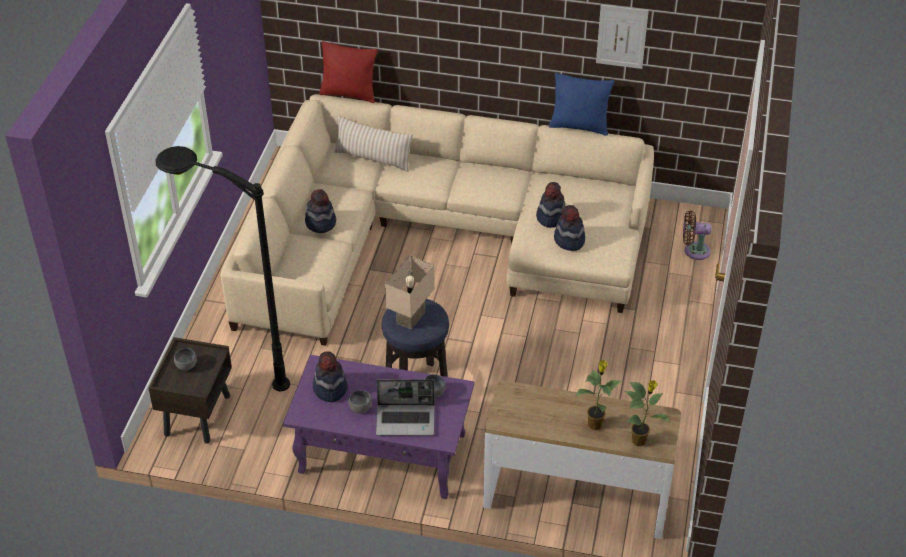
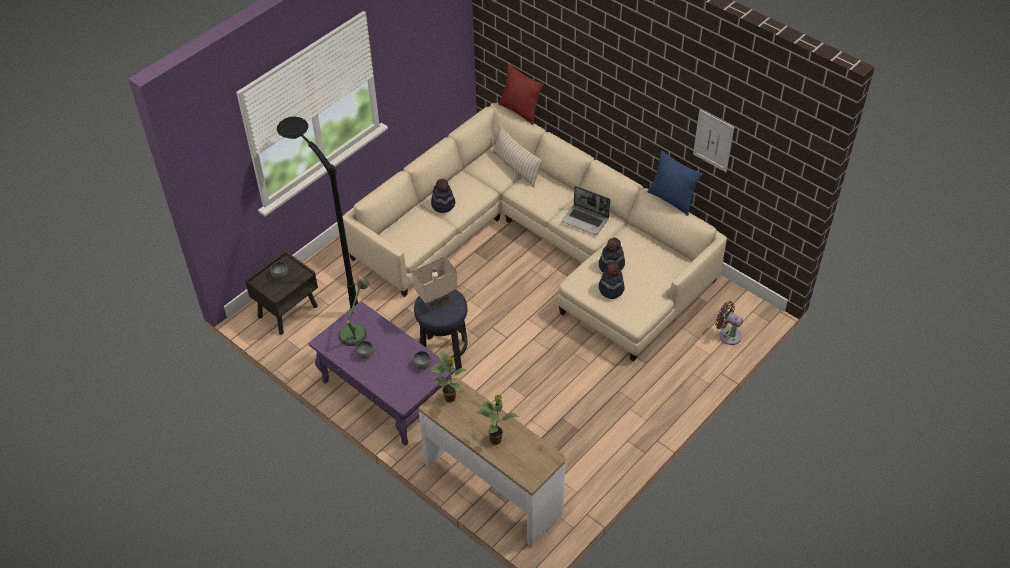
camera: 30 degrees right, 5 degrees up
(330, 389) = (355, 331): hat -> table lamp
(406, 420) = (388, 377): laptop -> laptop (586, 220)
(640, 440) = (518, 467): potted plant -> potted plant (450, 398)

